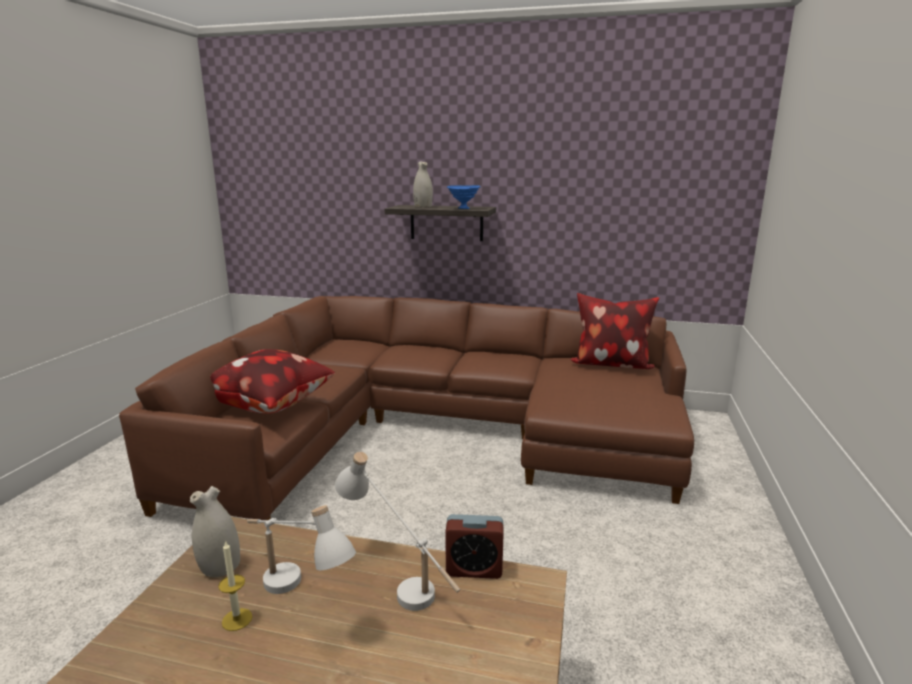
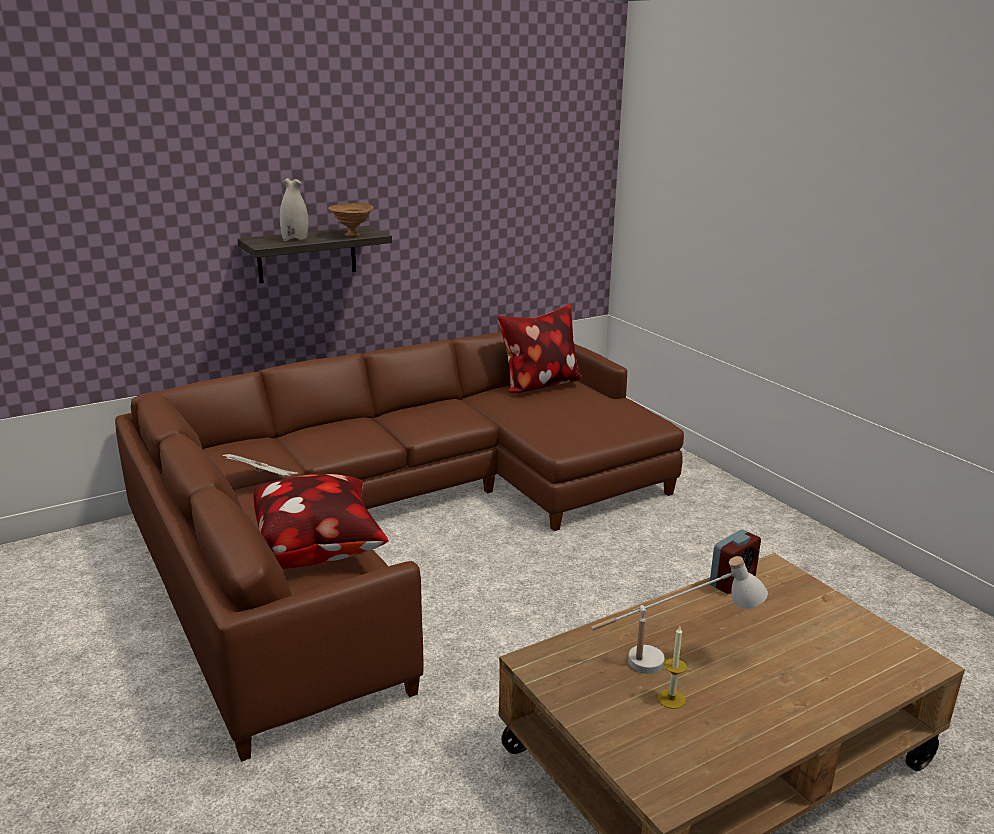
camera: 45 degrees left, 5 degrees up
(219, 567) = (586, 684): white vase -> none
(329, 363) = (263, 482): none -> newspaper
(397, 582) = (710, 616): white table lamp -> none
(463, 208) = (353, 235): blue bowl -> brown bowl

